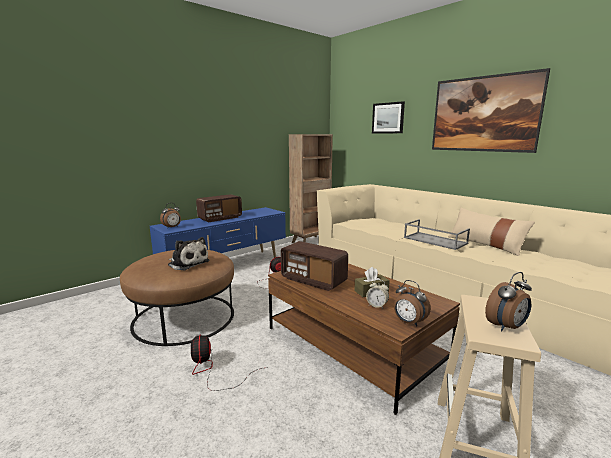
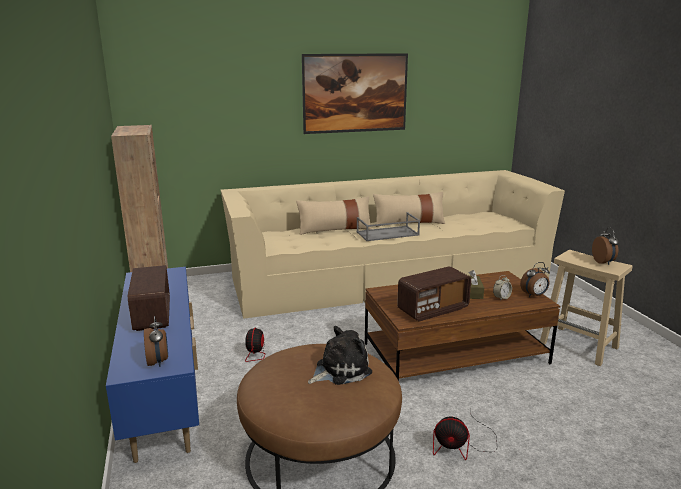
camera: 65 degrees left, 5 degrees up
(388, 118) = (233, 96): picture -> none
(414, 228) = (335, 229): none -> beige pillow

